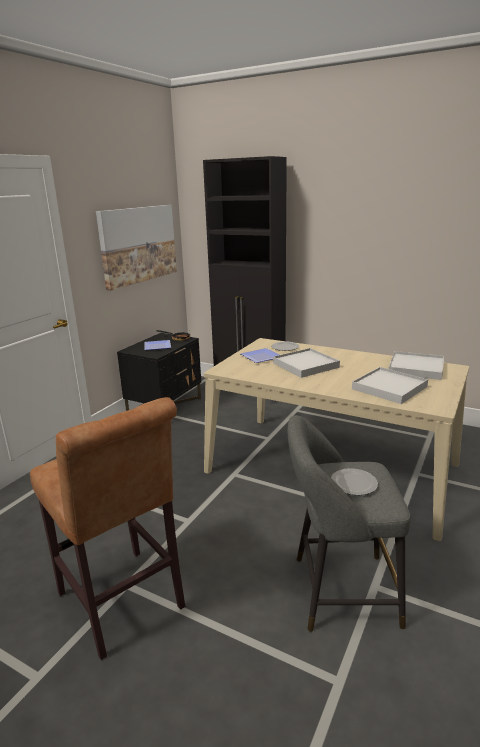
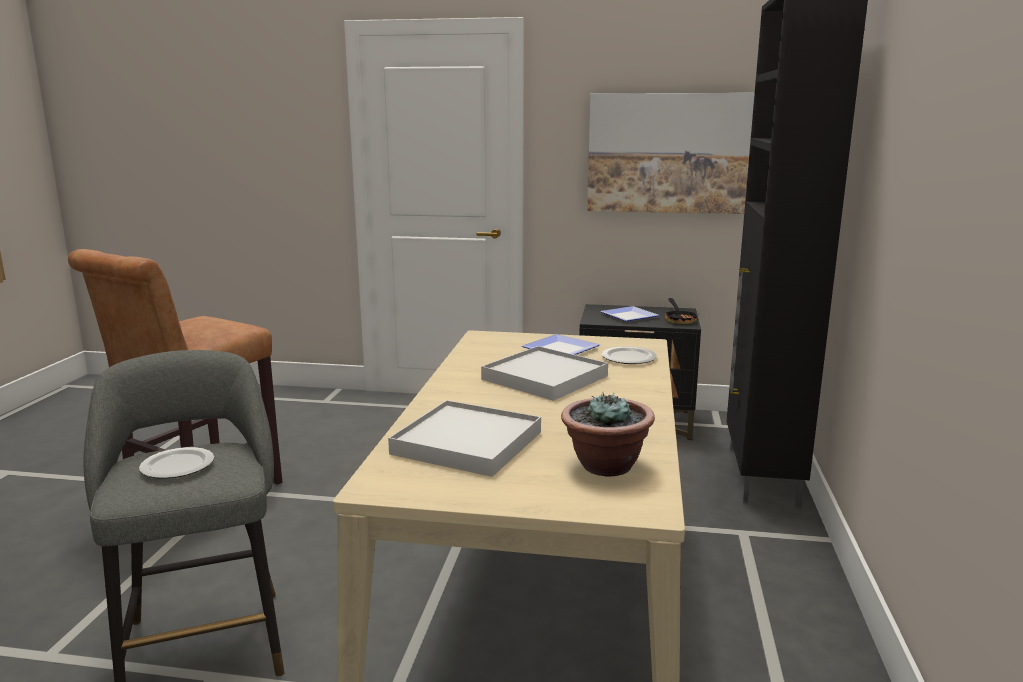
camera: 70 degrees right, 5 degrees down
(416, 368) = (605, 466): white tray -> potted plant

